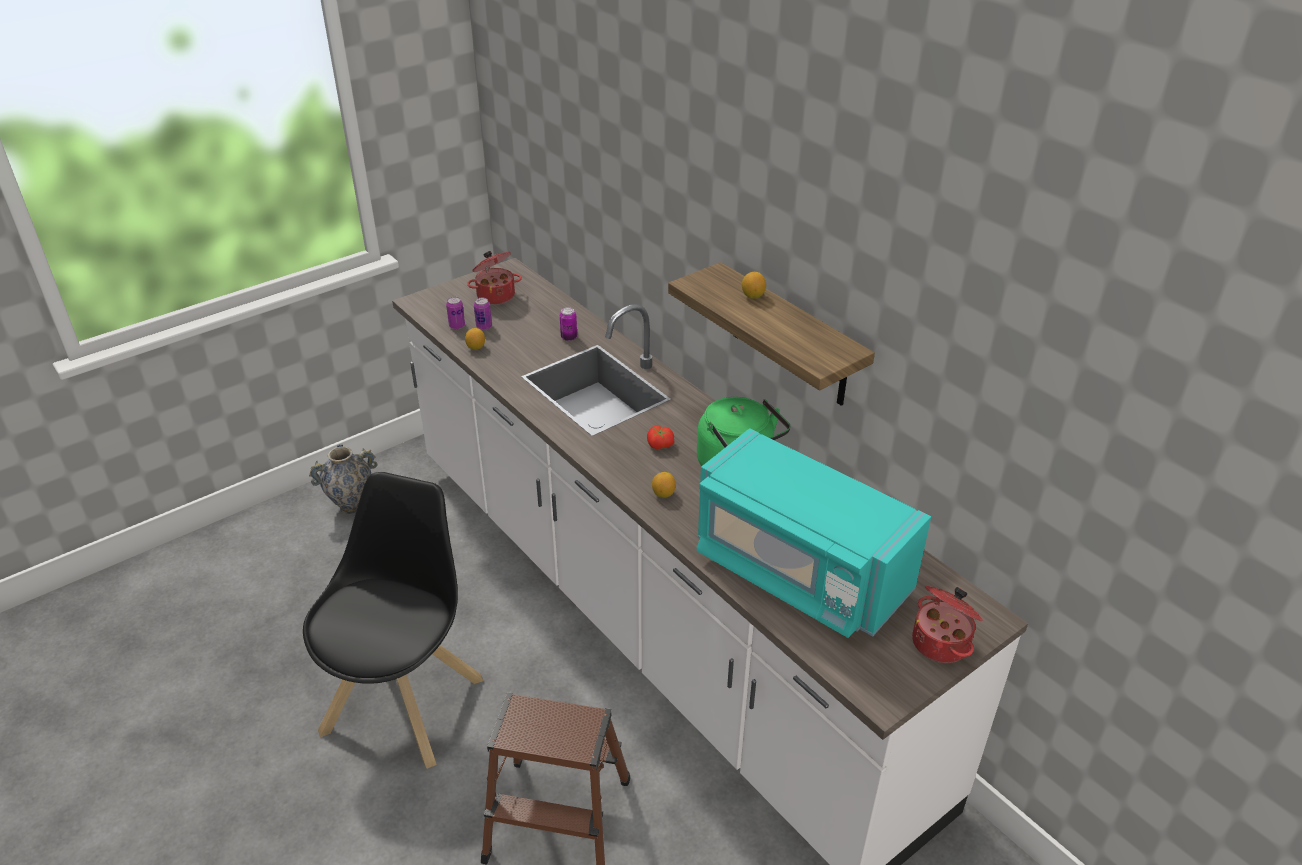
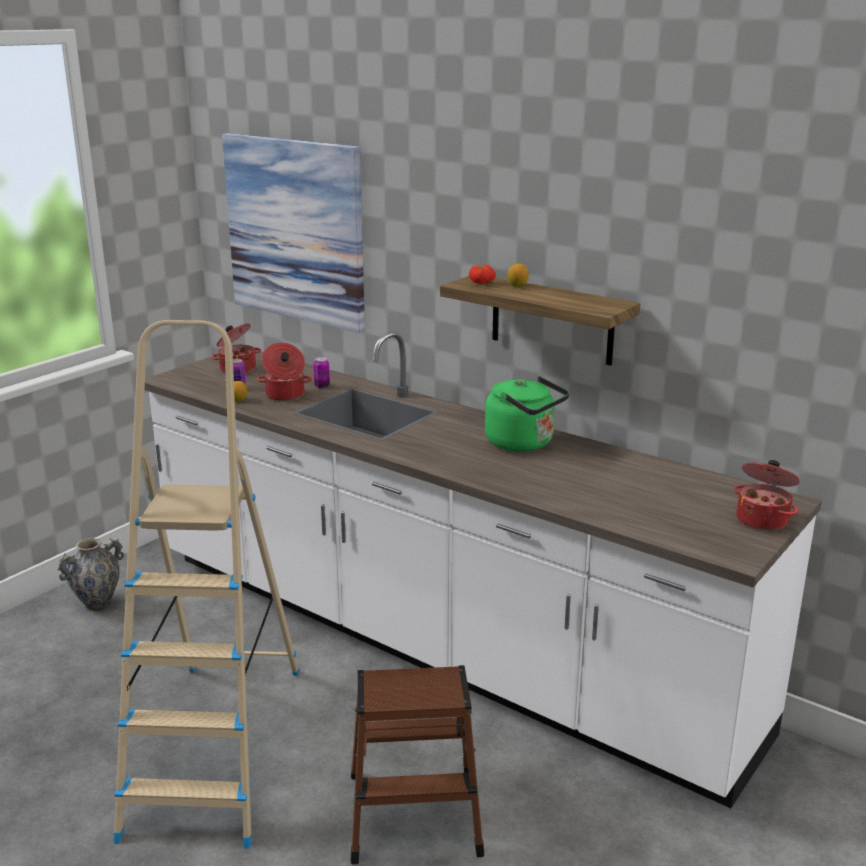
camera: 15 degrees left, 15 degrees down
(406, 701) = (217, 748): black chair -> beige step ladder
(457, 326) = (212, 389): can -> none
(525, 347) = (285, 395): none -> cooking pot
(561, 156) = (295, 230): none -> picture
(659, 445) = (446, 438): tomato -> tomato (481, 283)
(663, 494) = (469, 466): lemon -> none
(798, 571) = (617, 496): turquoise microwave -> none

